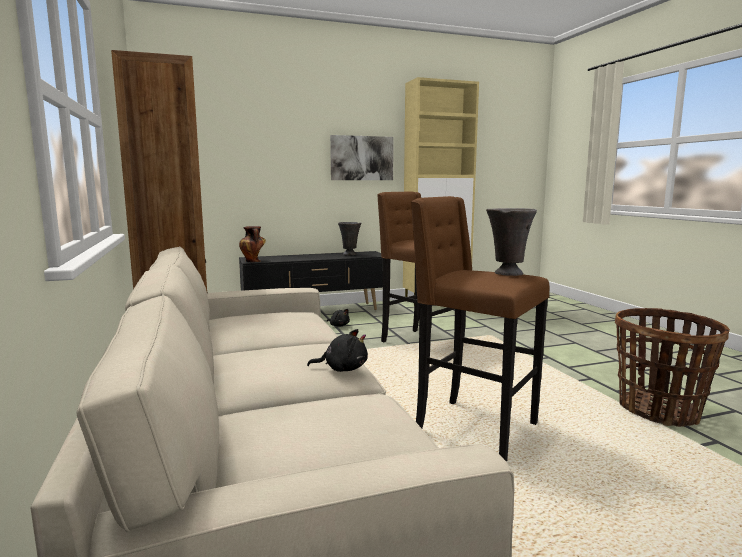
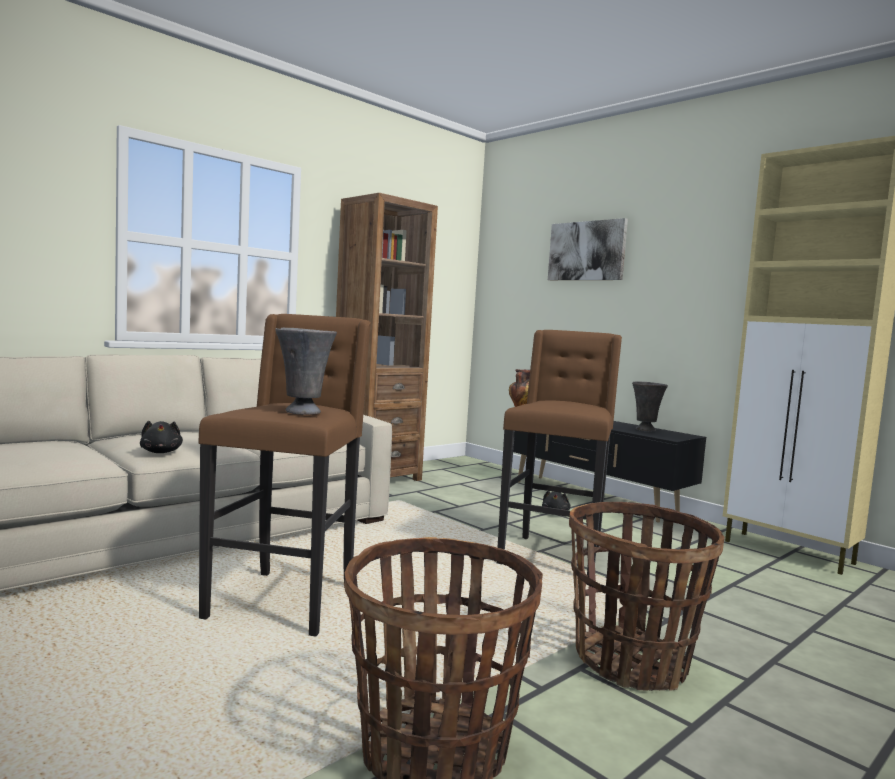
camera: 65 degrees right, 5 degrees down
(361, 158) = (701, 291): picture -> picture (587, 251)
(561, 356) = (631, 662): none -> basket

